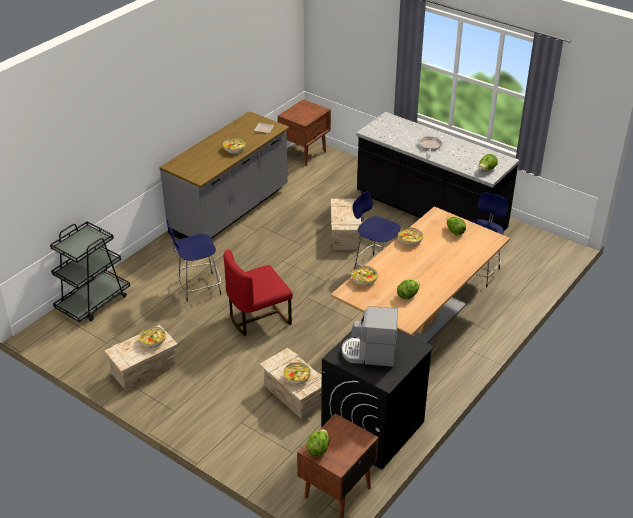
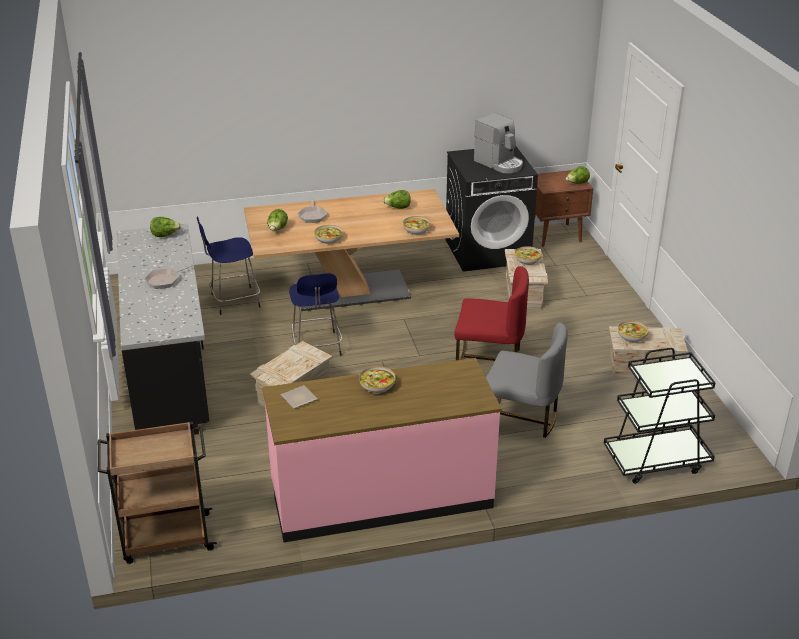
camera: 140 degrees left, 5 degrees down
(197, 287) = (520, 418): blue stool -> grey chair
(230, 211) = (381, 497): grey counter -> pink counter
(305, 153) = (165, 539): brown nightstand -> brown cart
(453, 255) = (312, 215): none -> frying pan

